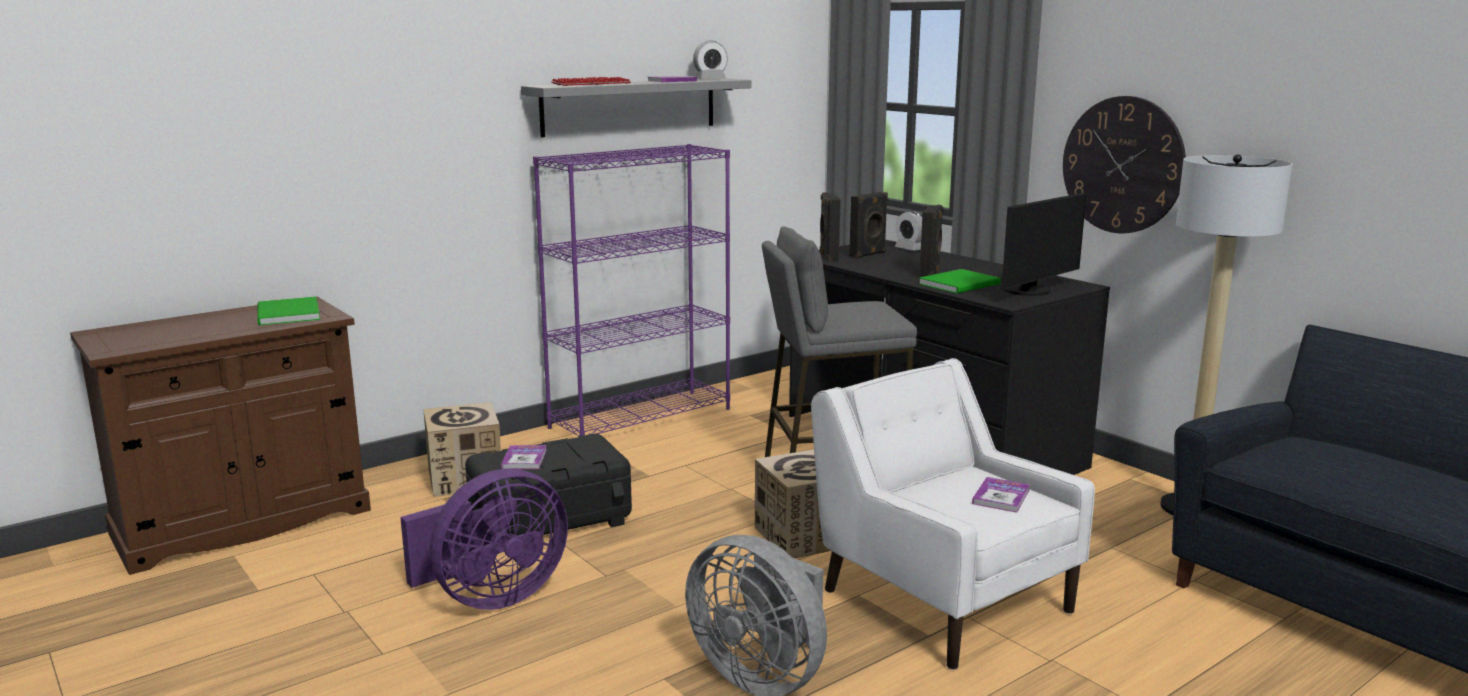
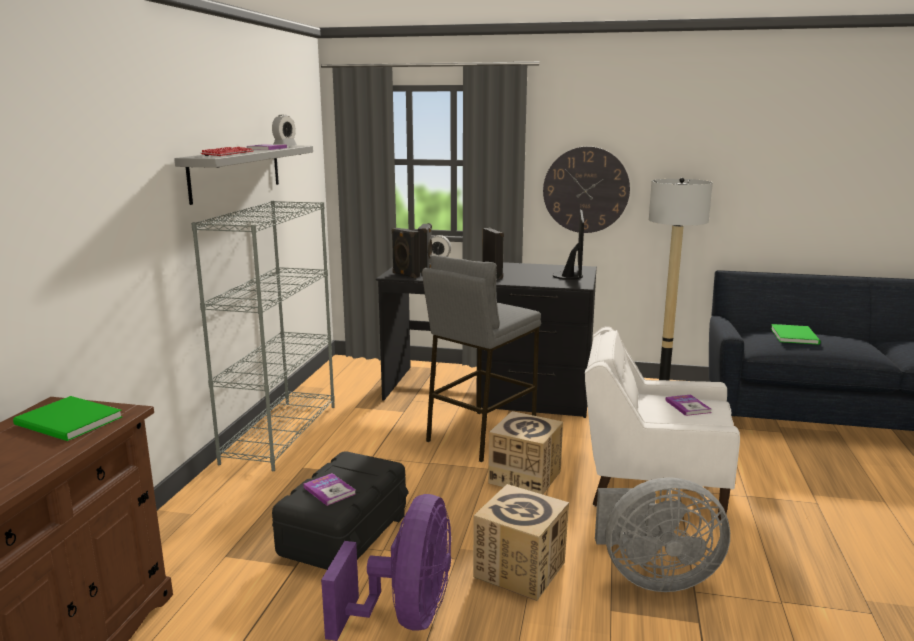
camera: 40 degrees left, 0 degrees up
(465, 479) = (217, 532): cardboard box -> cardboard box (520, 569)
(641, 418) = (280, 433): purple bookcase -> grey bookcase
(962, 284) = (527, 278): green book -> green book (795, 335)

